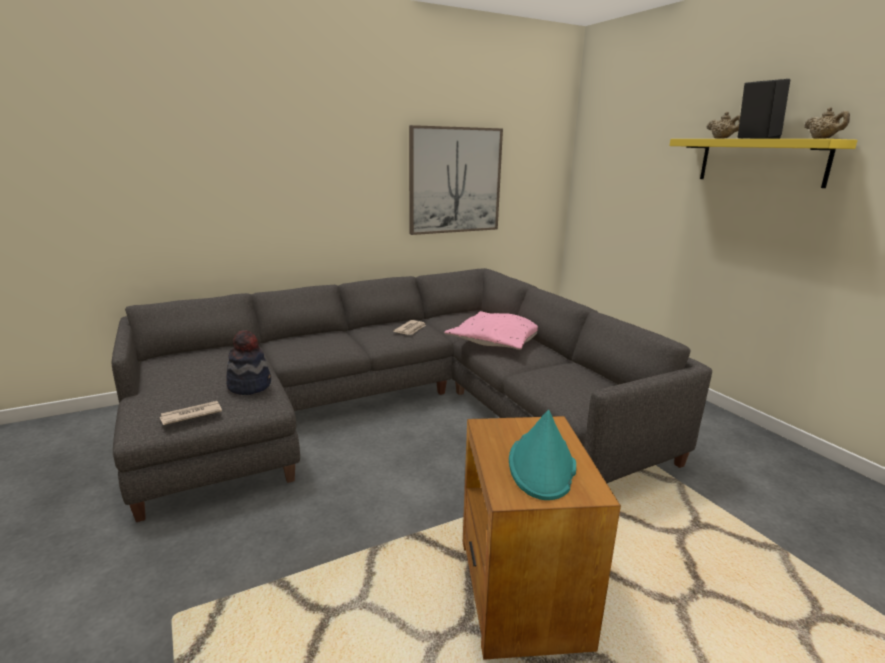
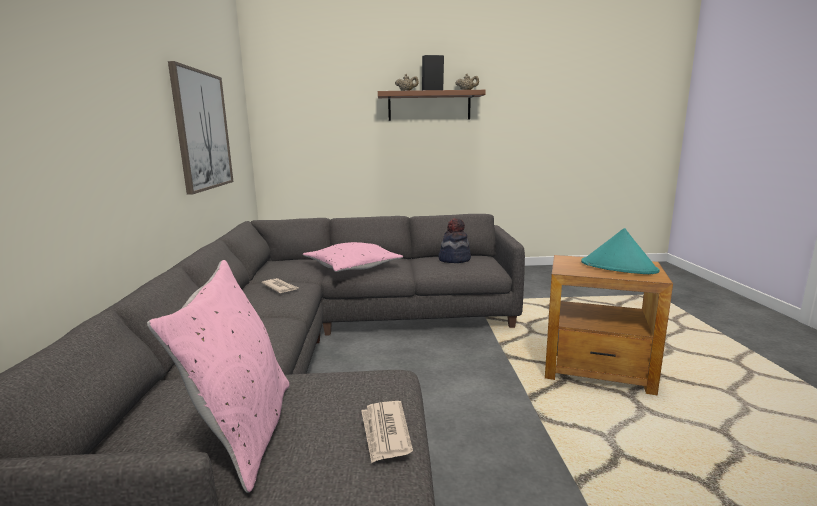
camera: 65 degrees left, 5 degrees down
(191, 376) = (243, 431): none -> pink pillow
(250, 385) = (333, 383): hat -> hat (454, 259)
(761, 161) = (429, 106): yellow shelf -> brown shelf

